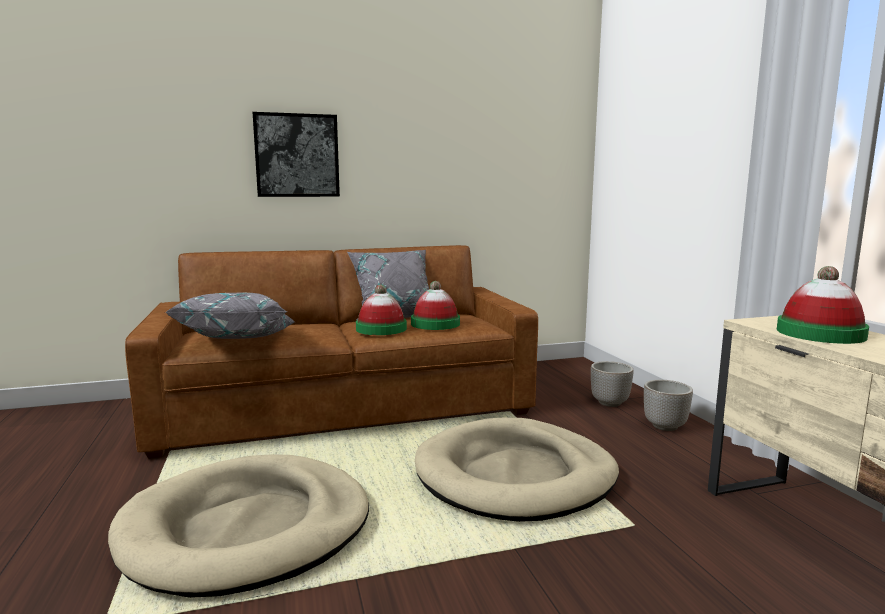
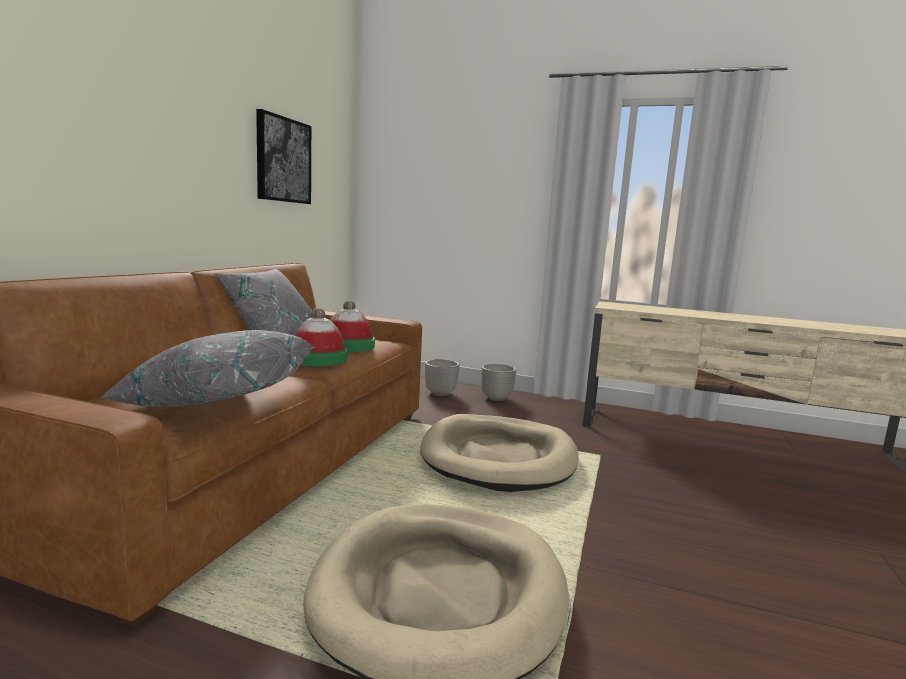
camera: 55 degrees left, 0 degrees up
(297, 155) = (112, 134): picture -> picture (283, 160)
(820, 333) = (646, 309): hat -> none

